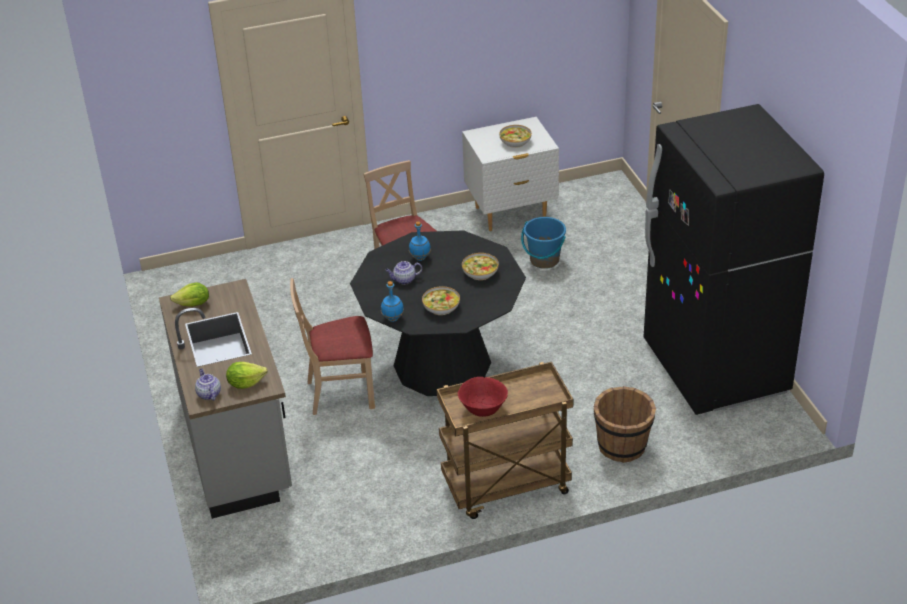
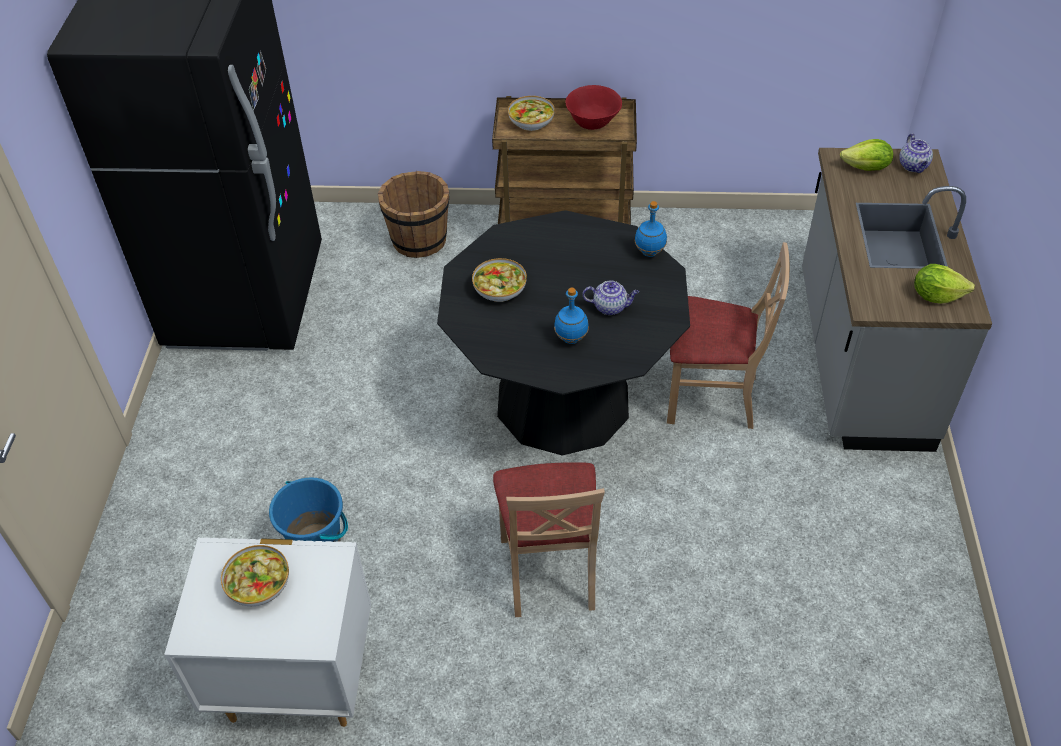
camera: 160 degrees left, 10 degrees up
(441, 307) = (579, 251): bowl -> bowl (531, 121)

